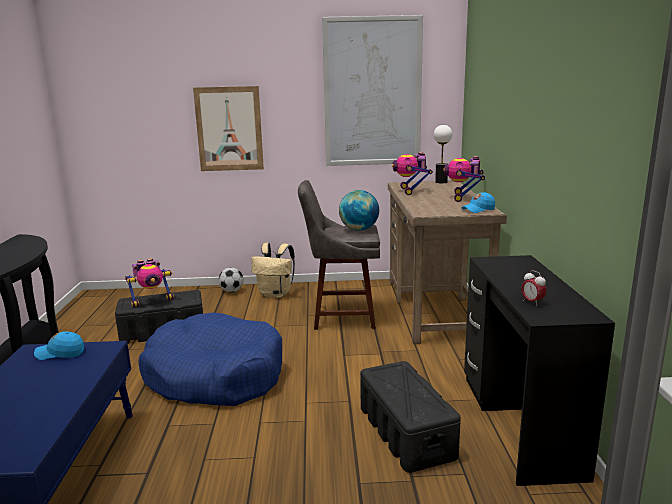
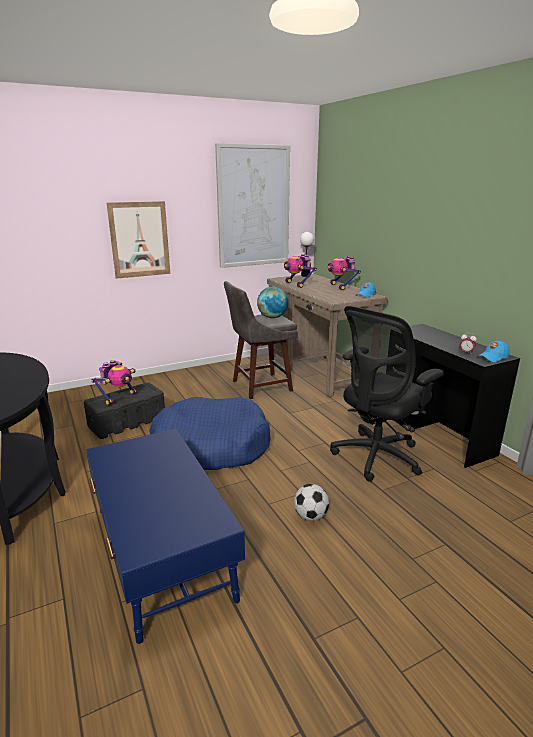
camera: 25 degrees left, 5 degrees up
(60, 353) = (134, 448): blue cap -> blue cap (493, 357)
(231, 291) = (151, 380): football -> football (310, 516)
(276, 294) = (191, 377): beige backpack -> none
(405, 432) = (378, 453): black storage box -> black office chair

